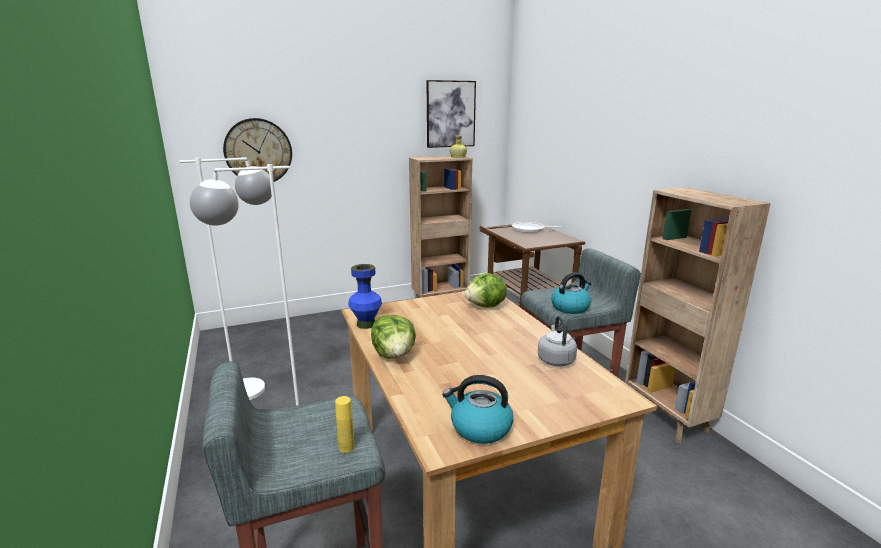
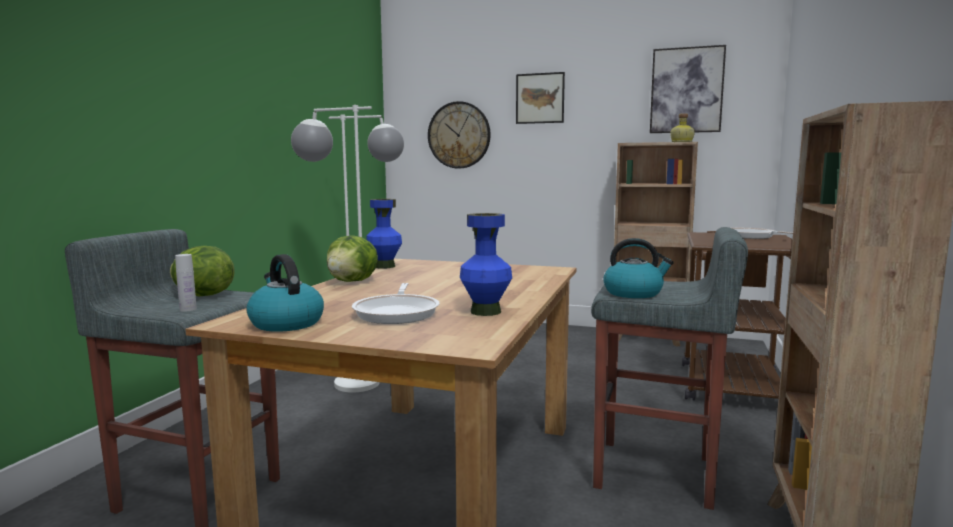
camera: 40 degrees right, 10 degrees down
(336, 117) = (540, 98): none -> picture
(346, 447) = (188, 309): yellow bottle -> white bottle
(486, 306) = (526, 275): lettuce -> lettuce (202, 296)
(515, 382) = (398, 313): none -> frying pan
(555, 359) = (485, 311): grey kettle -> blue vase

